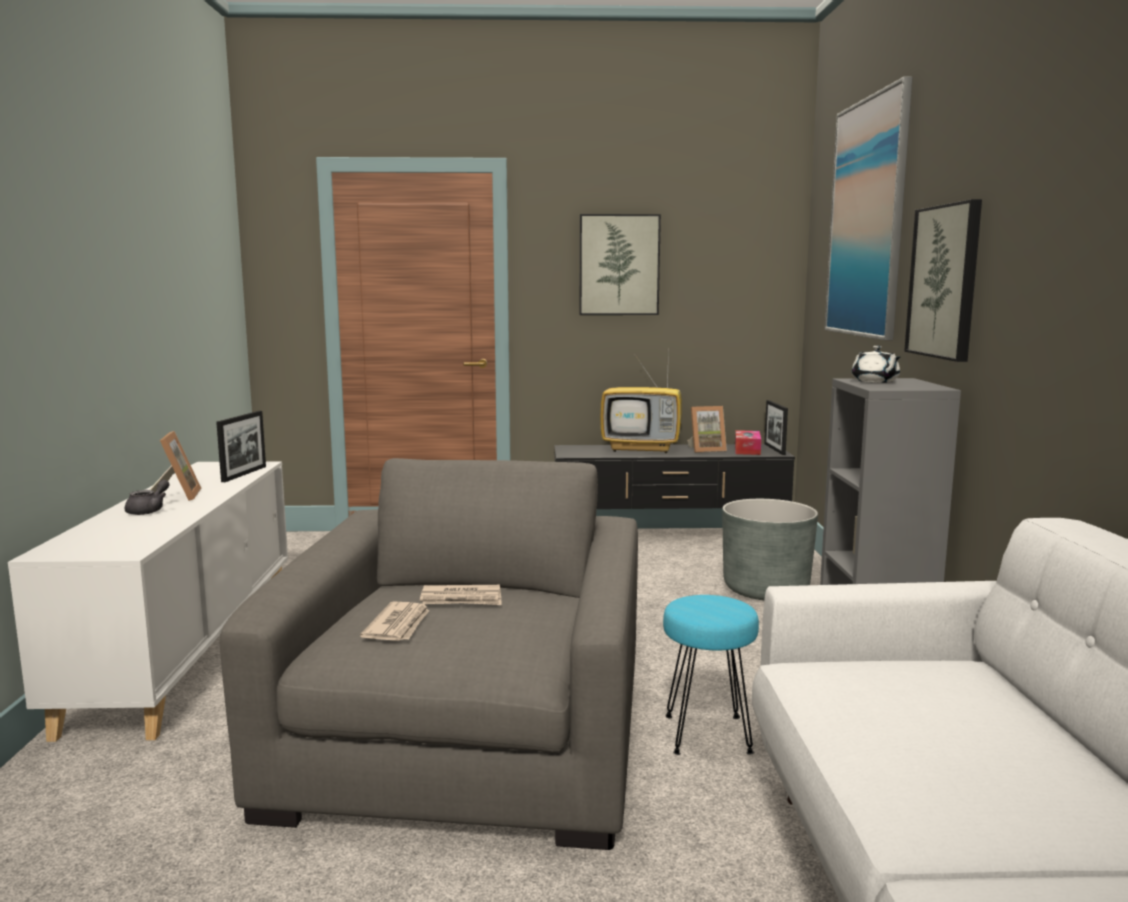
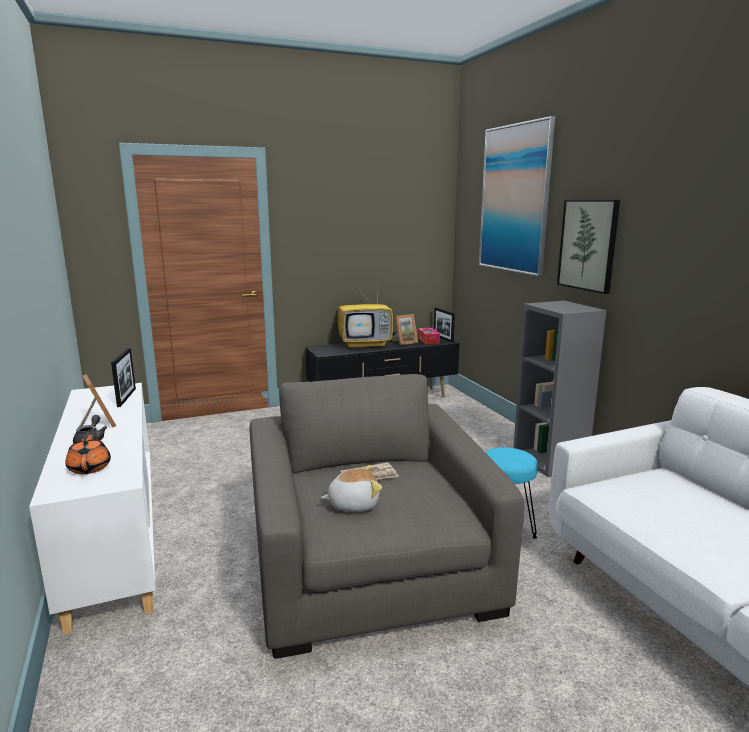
camera: 20 degrees left, 5 degrees up
(113, 535) = (90, 467): none -> orange teapot
(399, 625) = (353, 504): newspaper -> plush toy
(619, 265) = (343, 223): picture -> none
(765, 589) = (465, 428): grey planter -> none
(875, 381) = (552, 305): white teapot -> none

